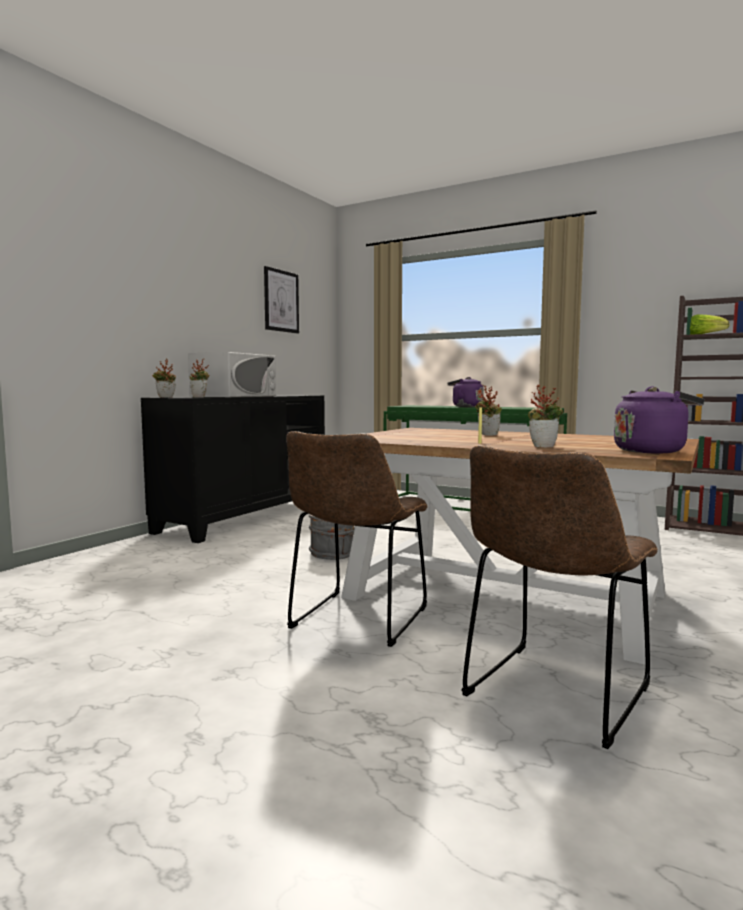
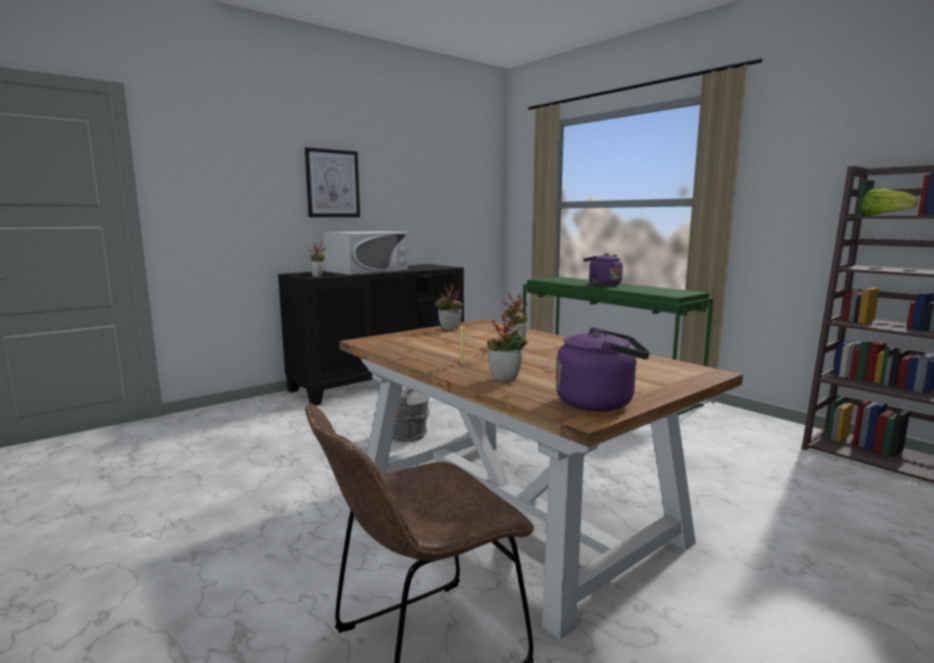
camera: 20 degrees right, 5 degrees up
(165, 397) = (295, 274): potted plant -> potted plant (449, 329)
(281, 301) = (435, 172): picture -> picture (332, 183)
(357, 621) = (345, 519): brown chair -> none

